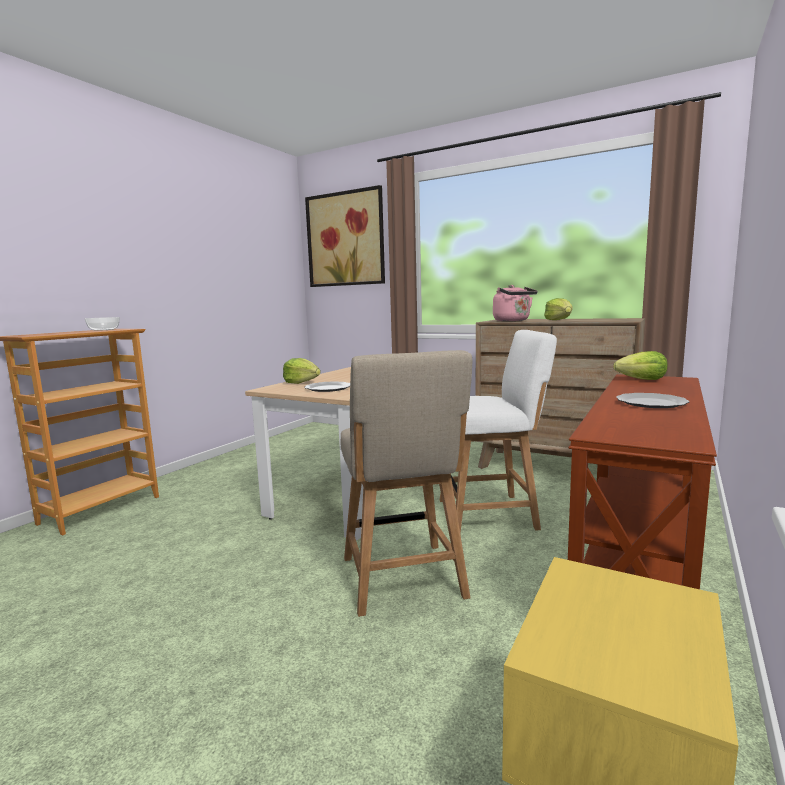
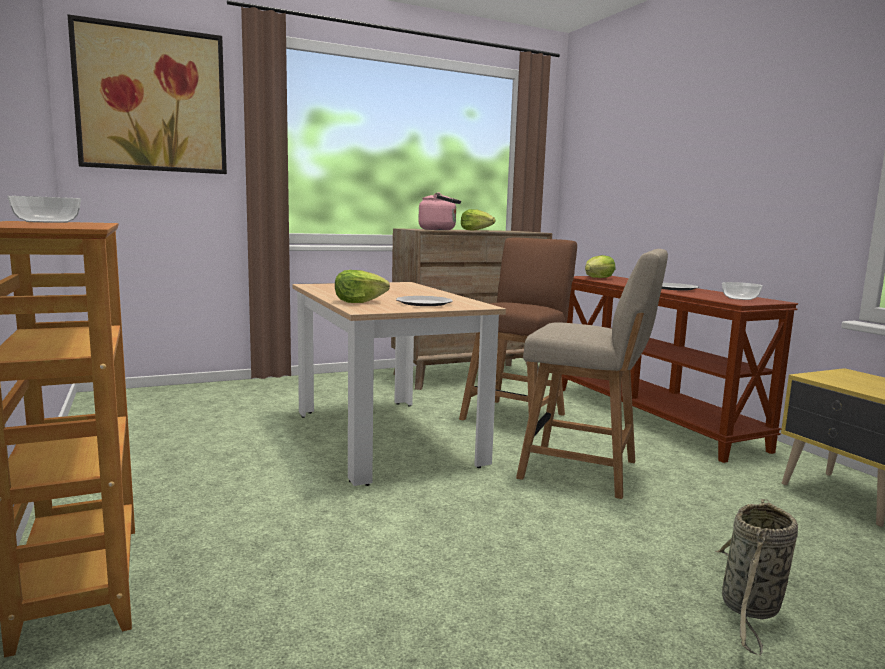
camera: 55 degrees left, 0 degrees up
(163, 754) = (750, 609): none -> basket
(492, 513) = (515, 415): white chair -> brown chair
(647, 429) = (740, 298): none -> bowl

